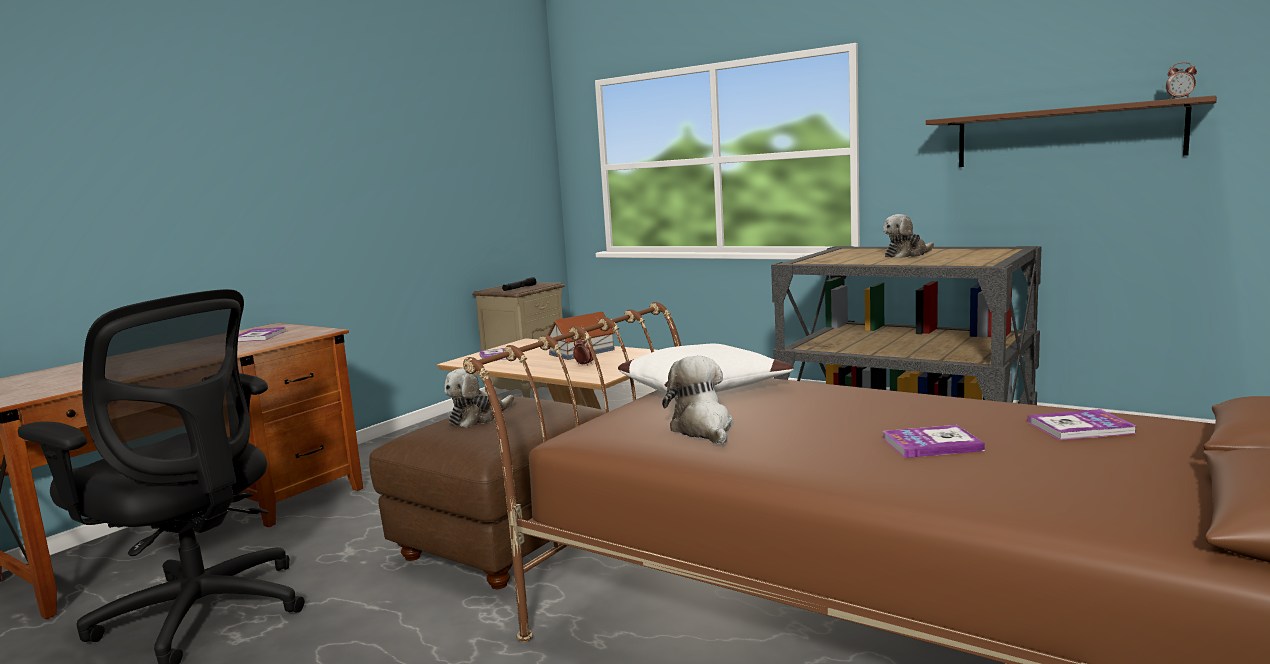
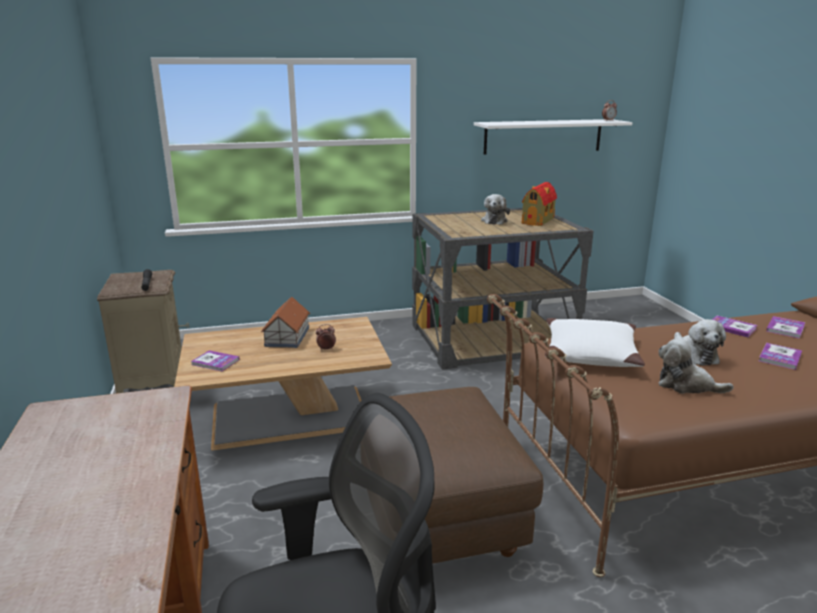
camera: 50 degrees left, 10 degrees up
(260, 336) = (100, 429): book -> book (731, 327)
(478, 417) = (436, 429): plush toy -> plush toy (694, 355)
(968, 257) = (538, 220): none -> toy house
(1066, 136) = (543, 136): brown shelf -> white shelf

